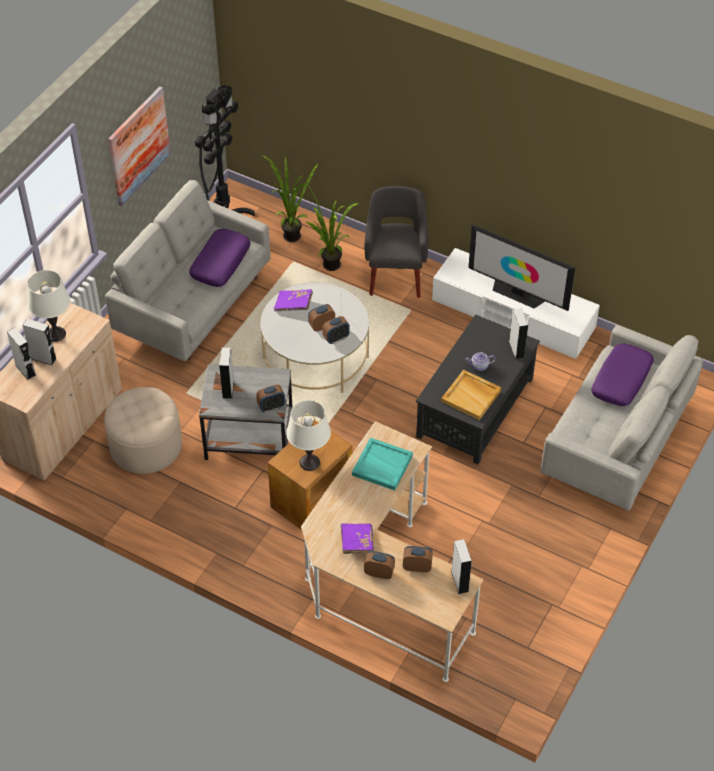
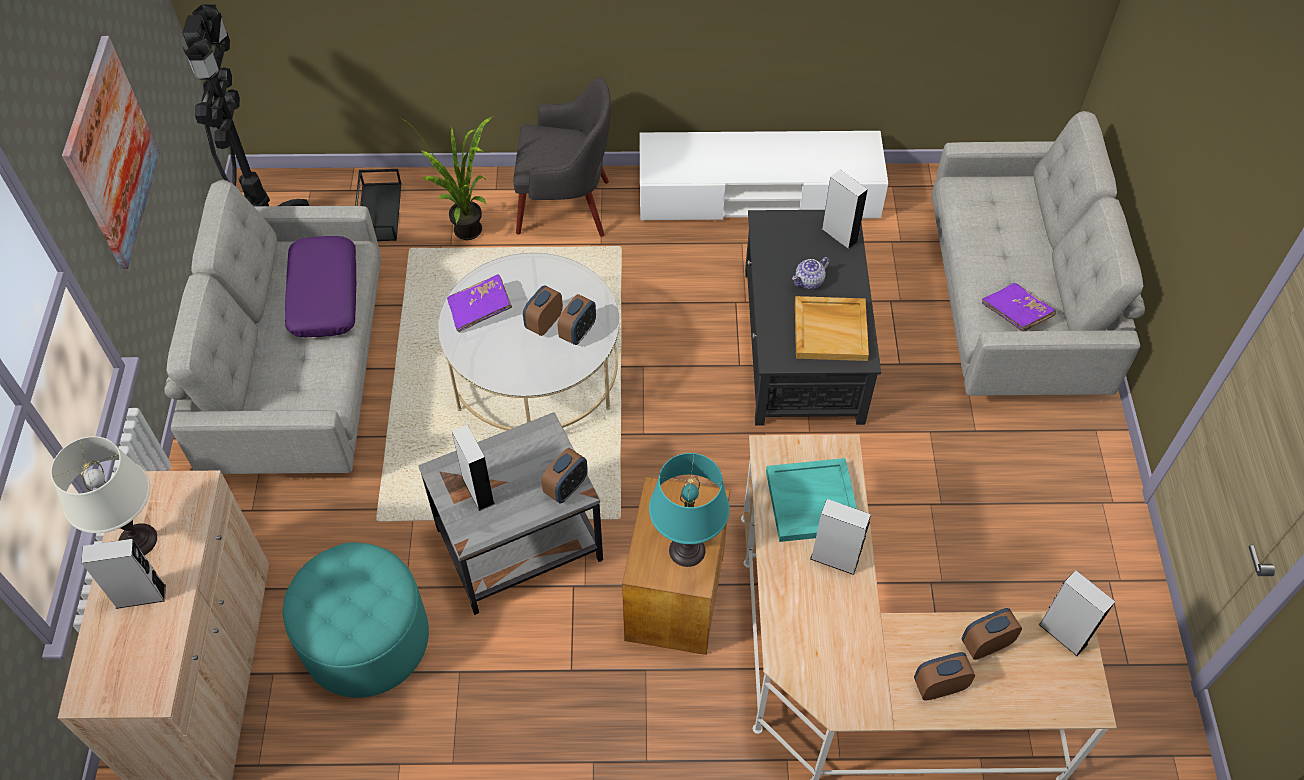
camera: 30 degrees left, 5 degrees up
(25, 370) = (119, 634): grey speaker -> grey speaker (834, 559)
(146, 446) = (366, 639): beige ottoman -> turquoise ottoman
(289, 234) = (378, 211): potted plant -> black tray
(309, 462) = (687, 550): white table lamp -> turquoise table lamp
(357, 543) = (869, 653): purple book -> purple book (1016, 314)
(395, 274) = (565, 206): grey armchair -> grey armchair turned 120 degrees clockwise
(518, 293) = (767, 159): television -> none
(621, 380) = (999, 217): purple pillow -> none

